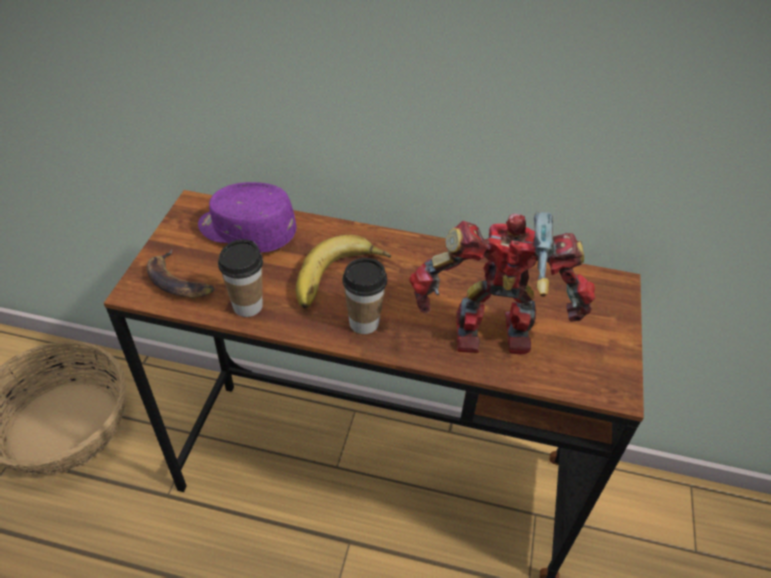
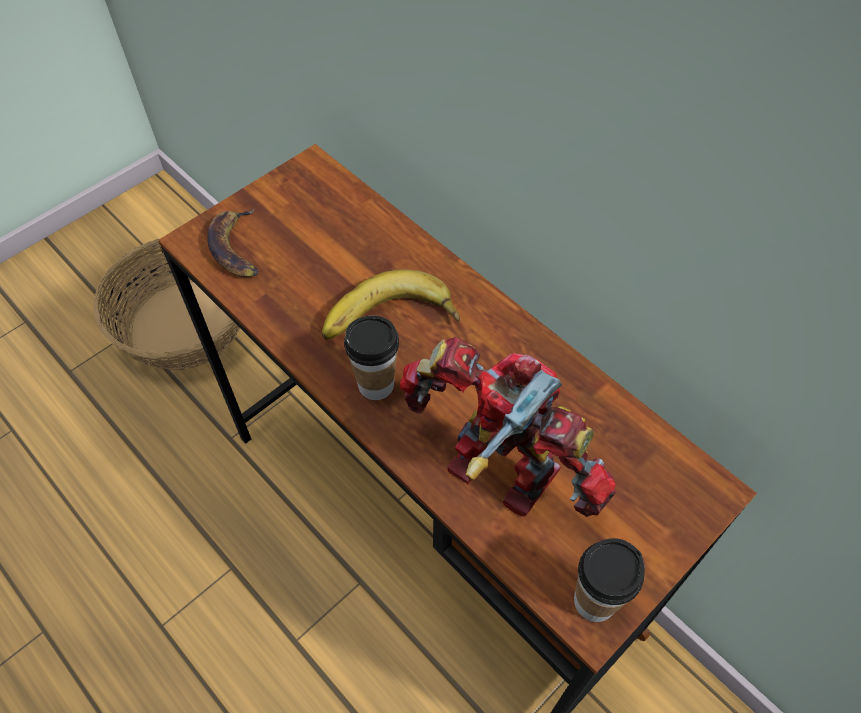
camera: 35 degrees right, 10 degrees up
(246, 232) = (338, 221): purple cap -> none
(247, 306) = (278, 307): cup -> cup (594, 601)

